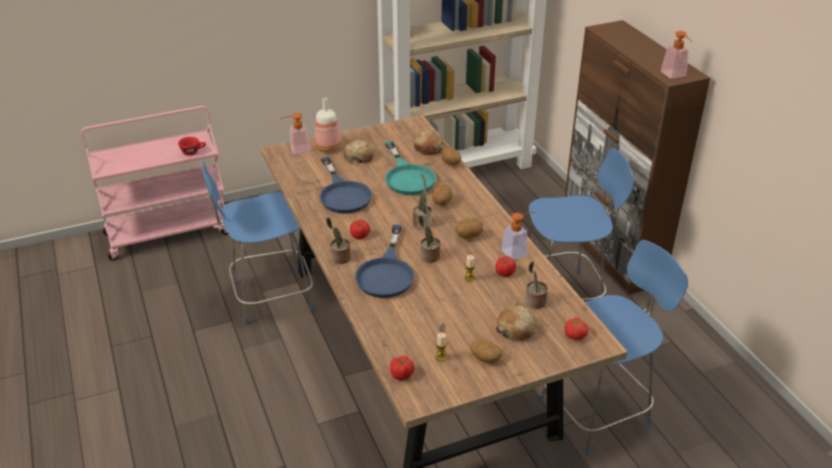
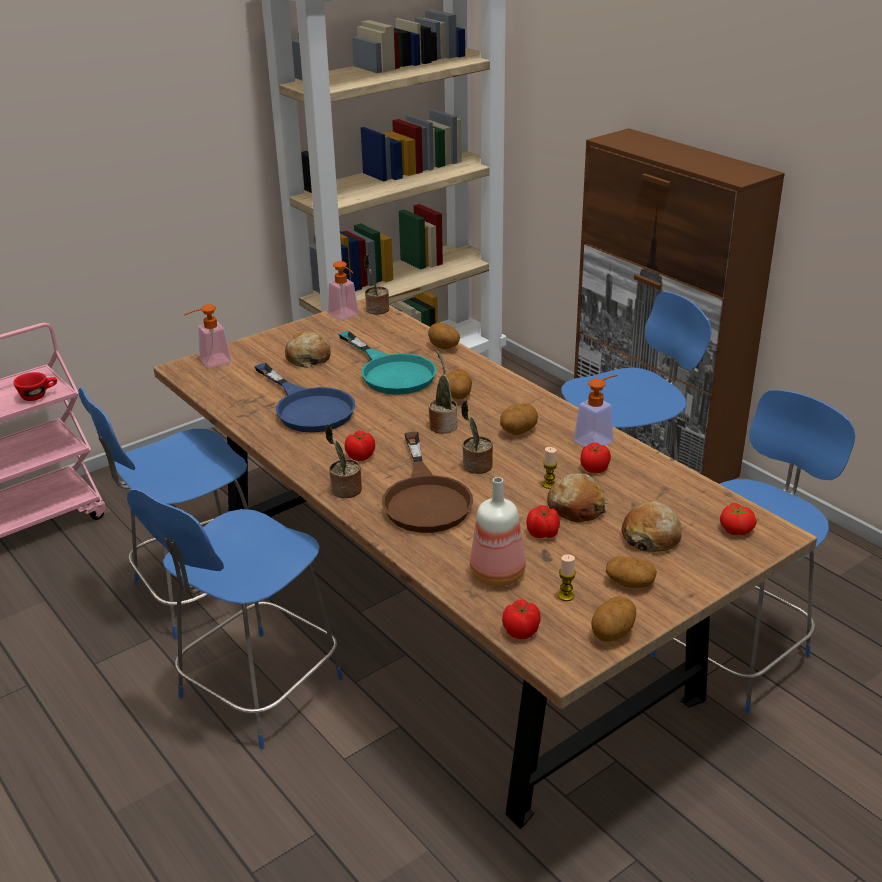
camera: 15 degrees left, 5 degrees down
(281, 369) = (256, 691): none -> blue chair
(329, 147) = (258, 352): bottle -> bottle (499, 573)
(386, 272) = (425, 497): blue frying pan -> brown frying pan
(429, 148) = (403, 333): bread -> bread (576, 507)
(448, 312) = (543, 534): none -> tomato
(457, 389) = (613, 634): none -> potato
(534, 302) = (656, 498): potted plant -> potted plant (376, 310)
(675, 76) = (741, 175): soap dispenser -> soap dispenser (346, 316)

